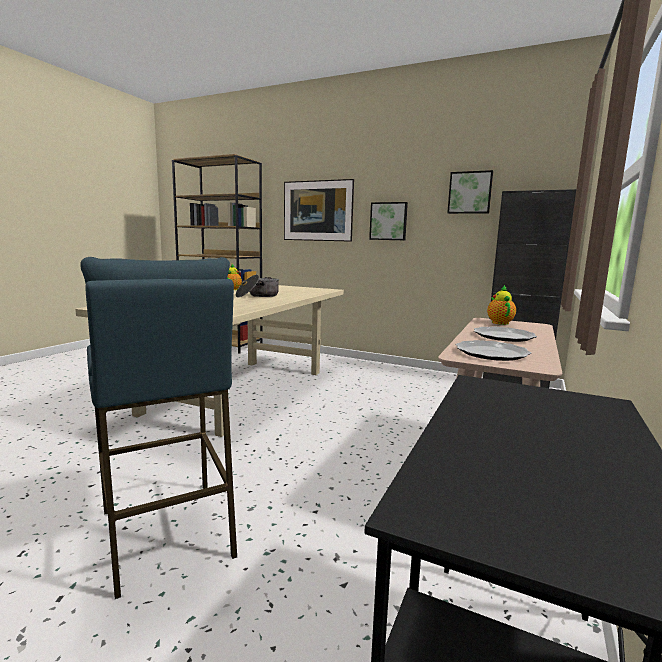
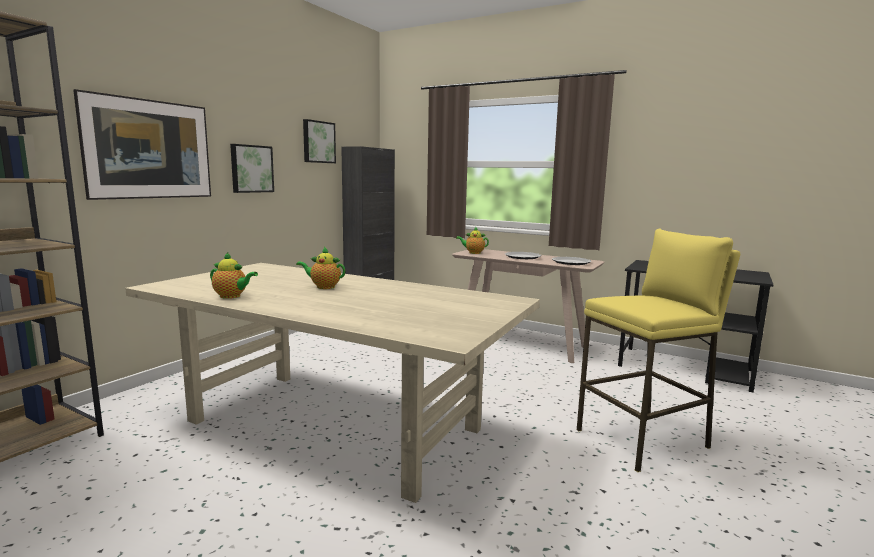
camera: 85 degrees left, 0 degrees up
(166, 533) = (643, 439): blue stool -> yellow stool
(258, 296) = (323, 287): cooking pot -> teapot

